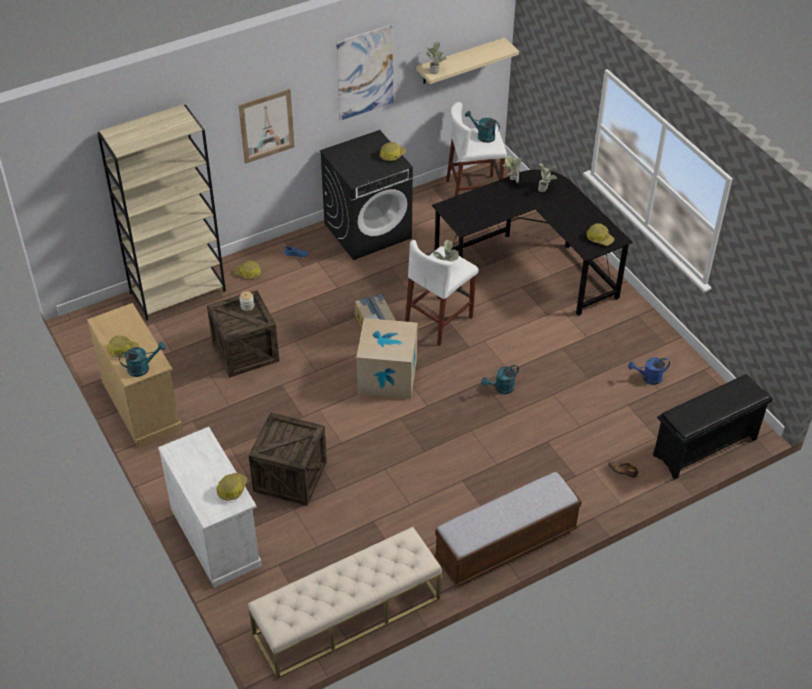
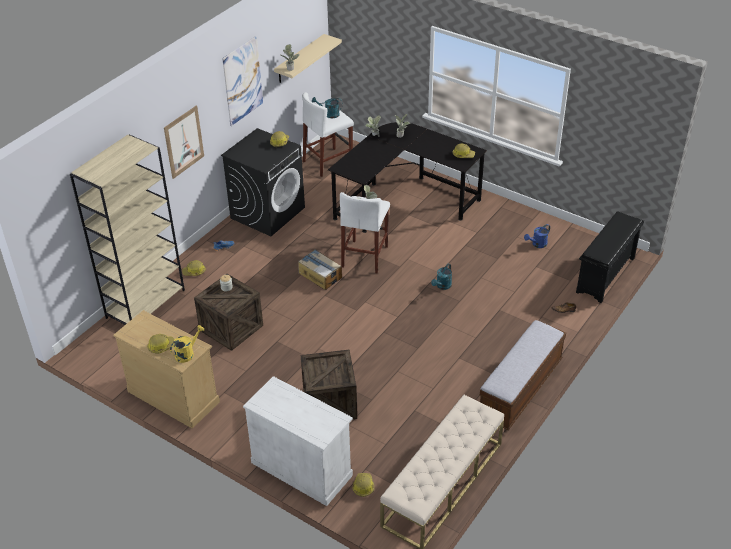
camera: 25 degrees left, 5 degrees down
(142, 368) = (187, 353): turquoise watering can -> yellow watering can
(232, 489) = (325, 413): hard hat -> hard hat (363, 486)
(387, 376) = (353, 307): cardboard box -> none

